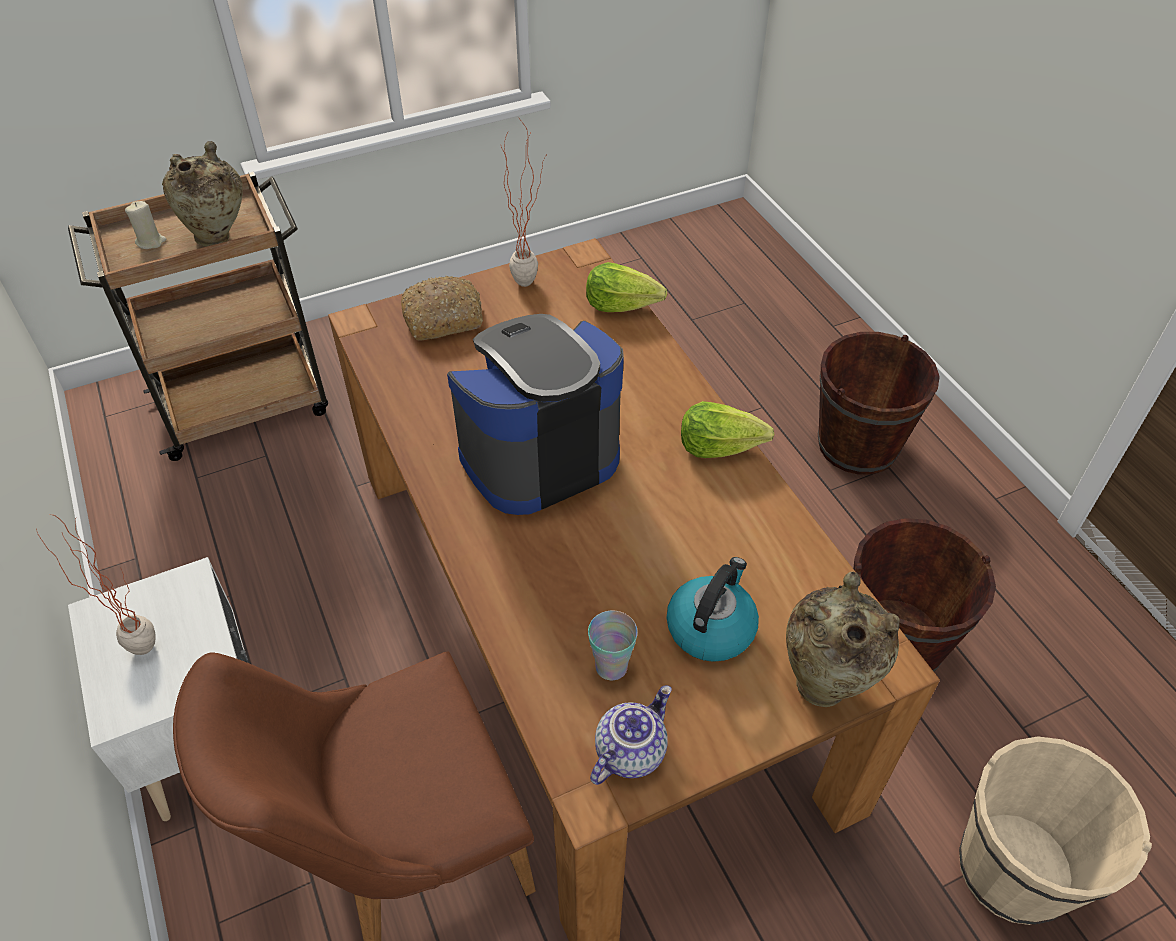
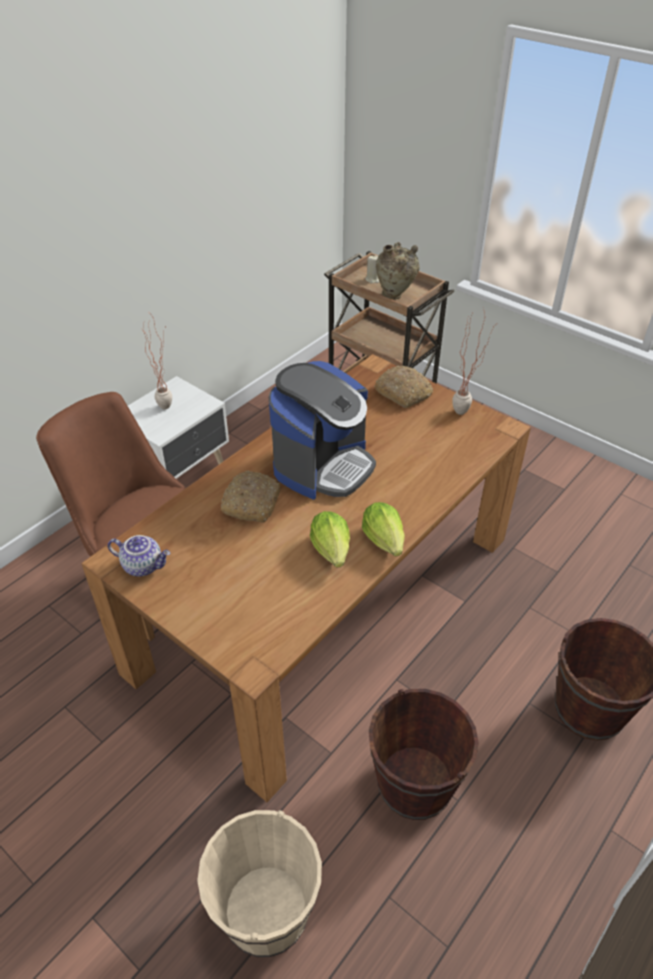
camera: 65 degrees right, 5 degrees down
(538, 455) = (323, 465): coffee machine -> coffee machine turned 90 degrees clockwise
(565, 565) = (251, 502): none -> bread
(611, 666) = (193, 542): cup -> none
(622, 304) = (477, 458): lettuce -> lettuce (332, 550)
(711, 627) = (239, 576): kettle -> none
(825, 682) = (225, 640): beige vase -> none

